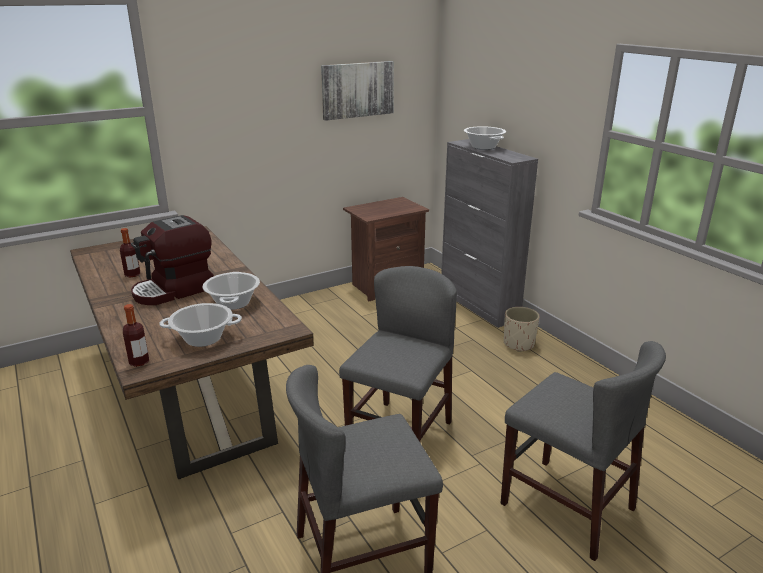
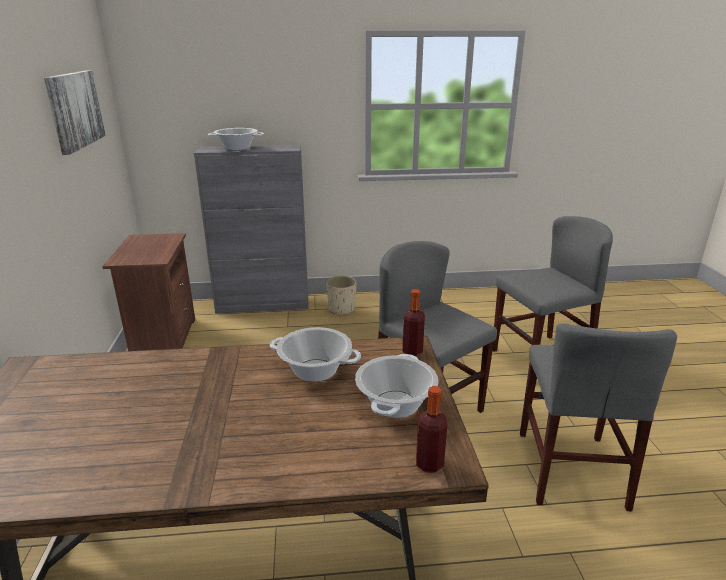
camera: 65 degrees left, 0 degrees up
(132, 274) = (115, 449): bottle -> bottle (412, 351)
(174, 290) = (227, 411): coffee machine -> none

